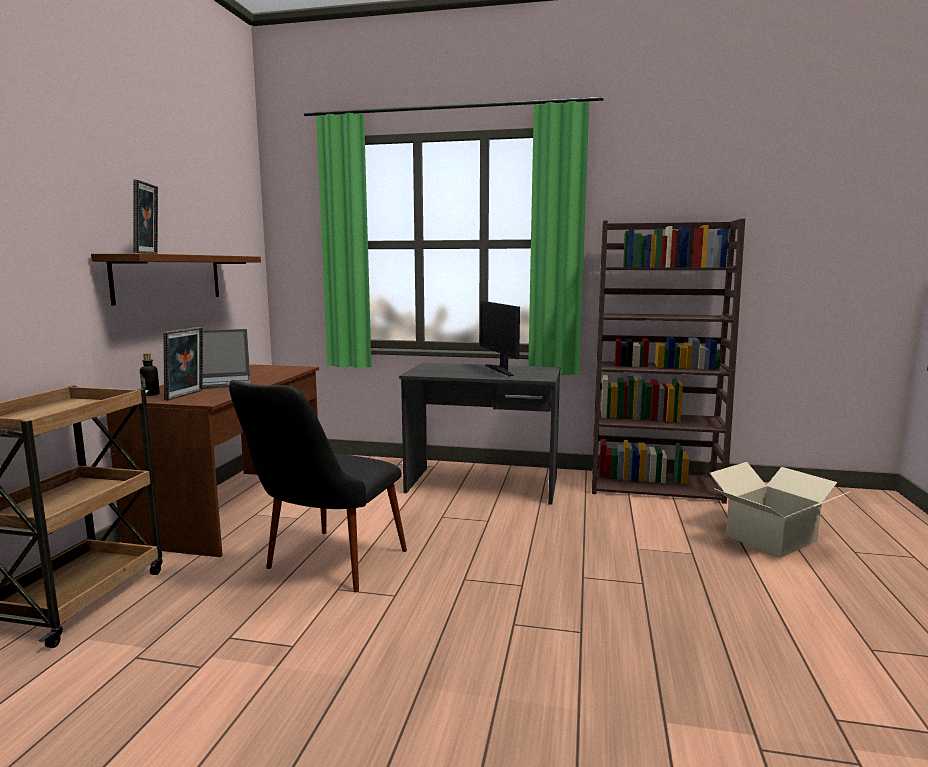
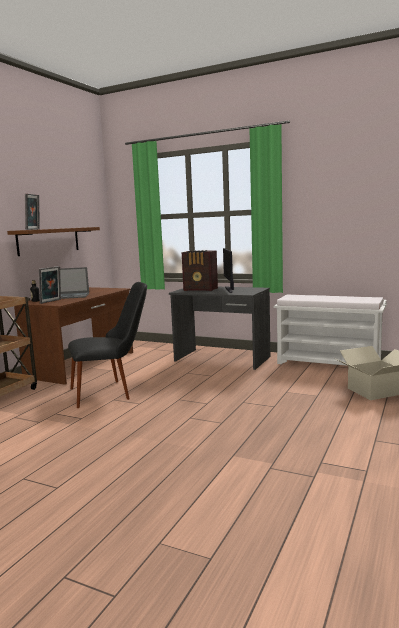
camera: 15 degrees right, 0 degrees up
(324, 569) = (111, 391): black chair -> black chair turned 150 degrees counterclockwise
(450, 370) = (201, 289): none -> radio
(655, 486) = (329, 363): brown bookcase -> white bench

